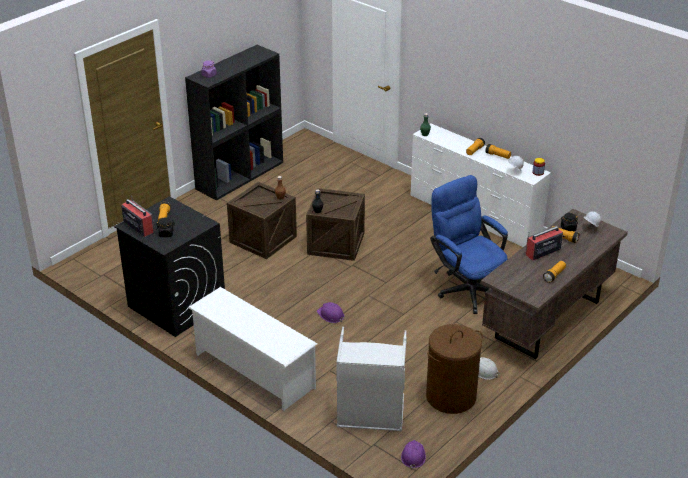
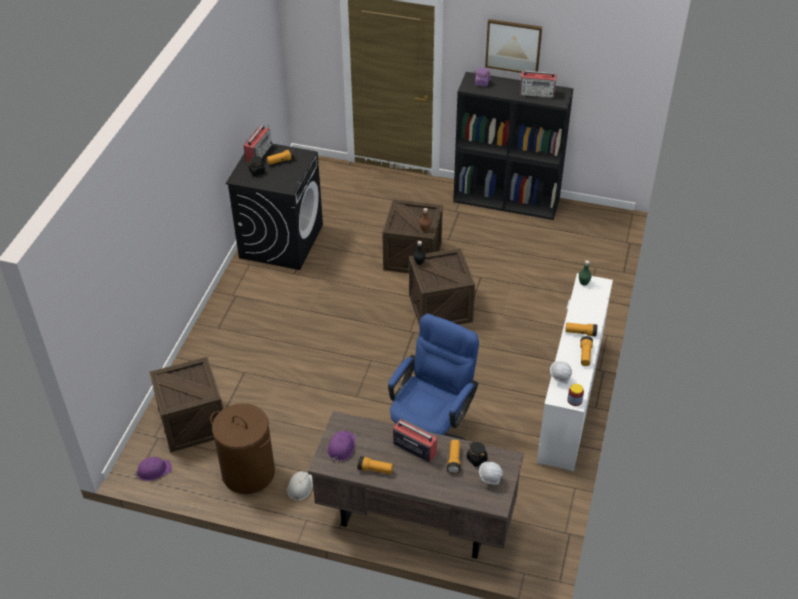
camera: 65 degrees right, 10 degrees up
(212, 32) = (513, 46): none -> picture
(248, 58) = (537, 93): none -> radio
(254, 371) = (218, 323): white shoe rack -> none
(331, 315) = (324, 344): purple hard hat -> purple hard hat (341, 447)
(370, 417) = (193, 422): grey laundry basket -> crate

